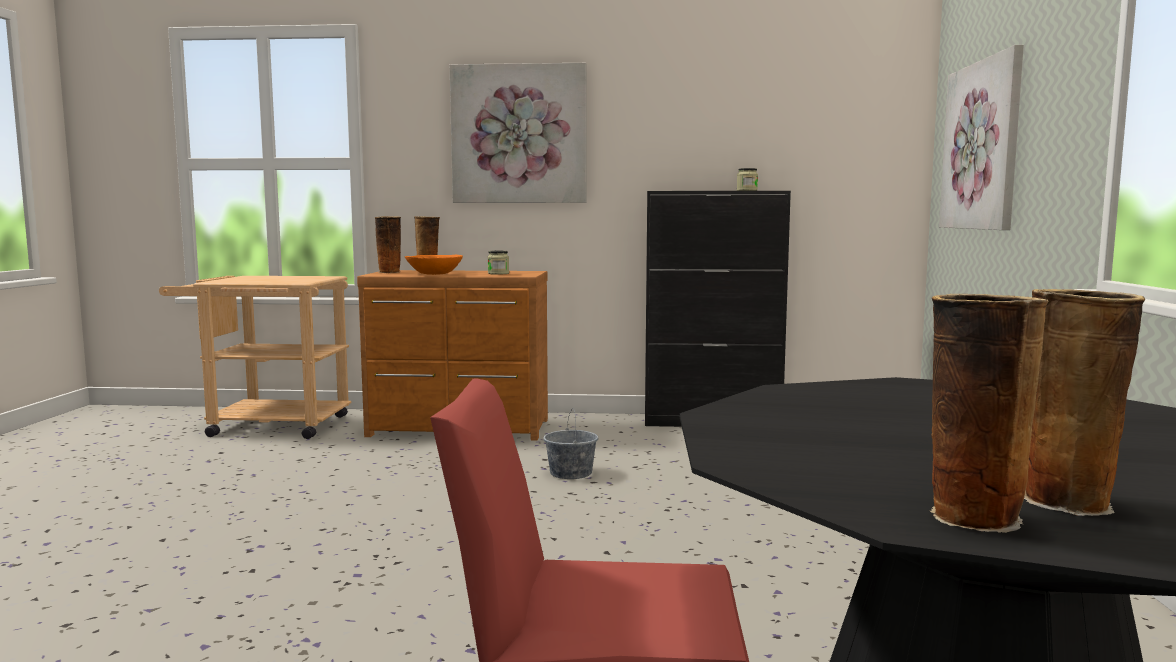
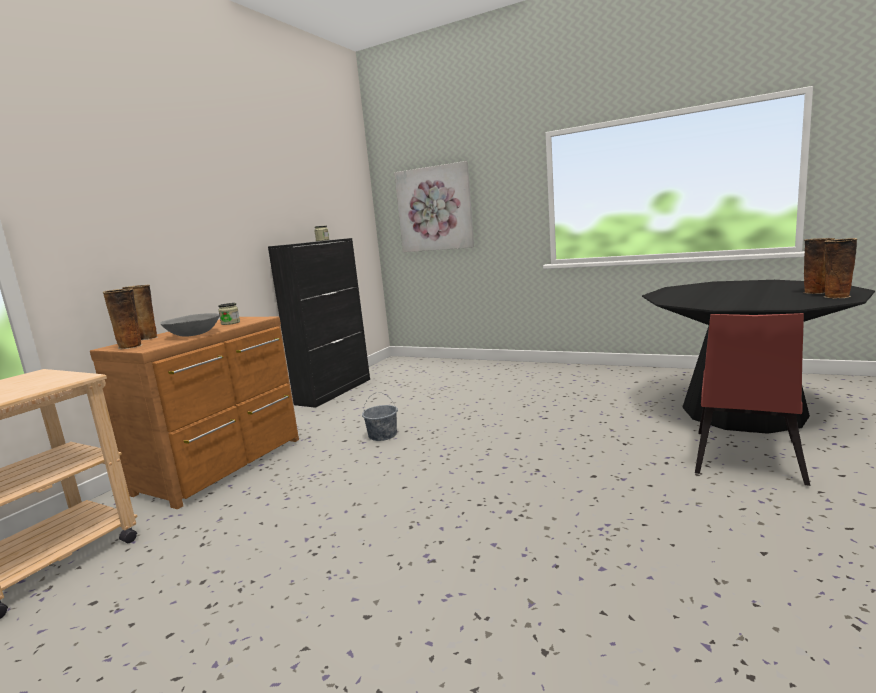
camera: 65 degrees left, 5 degrees up
(434, 274) = (193, 335): orange bowl -> grey bowl
(519, 134) = (168, 204): picture -> none

